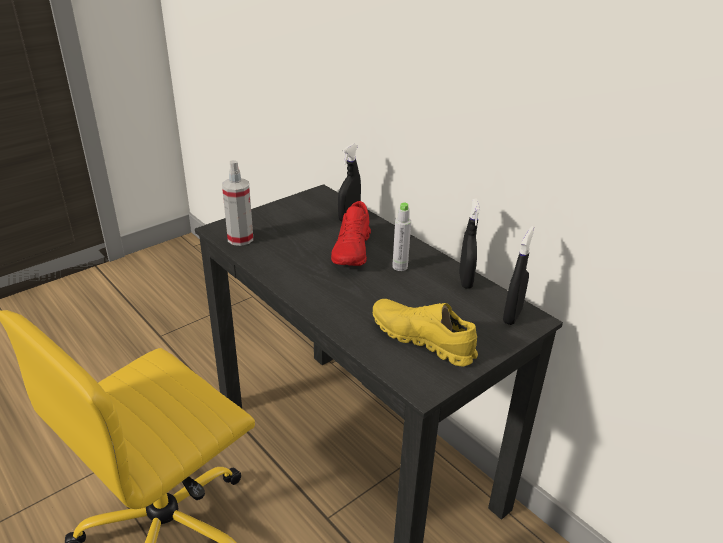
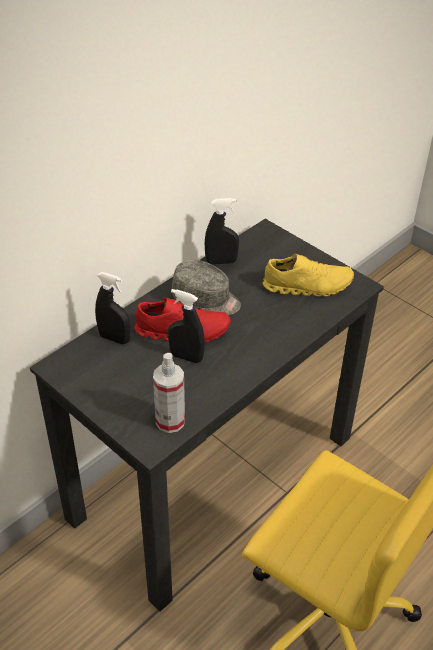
camera: 95 degrees left, 10 degrees up
(400, 267) = (206, 299): grey bottle -> grey cap
(422, 340) = (307, 286): yellow shoe -> yellow shoe turned 120 degrees counterclockwise
(512, 315) = (264, 240): black spray bottle -> black spray bottle (186, 357)

